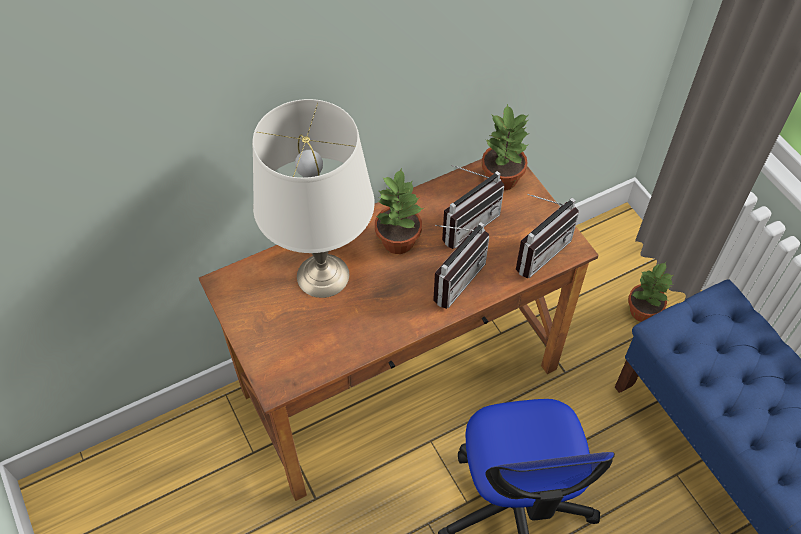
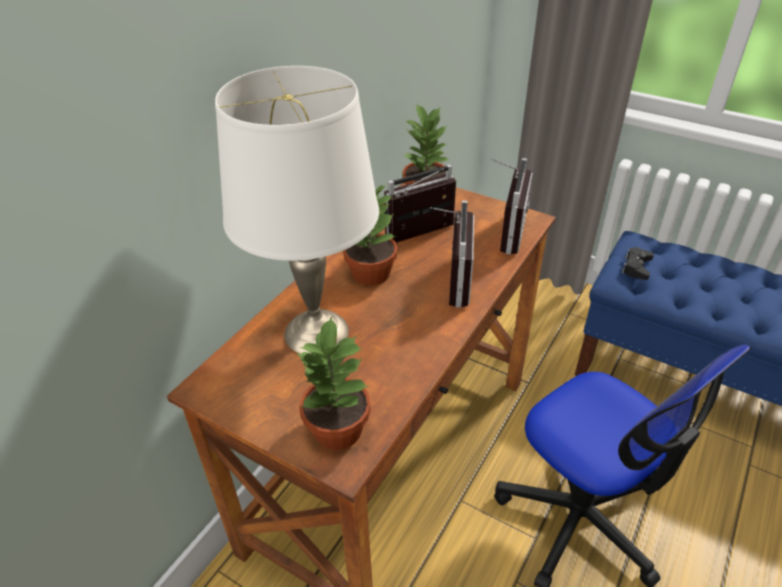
camera: 30 degrees left, 15 degrees down
(466, 222) = (423, 236): radio -> radio turned 135 degrees counterclockwise
(642, 311) = (547, 312): potted plant -> potted plant (336, 431)
(693, 326) = (636, 267): none -> black game controller

